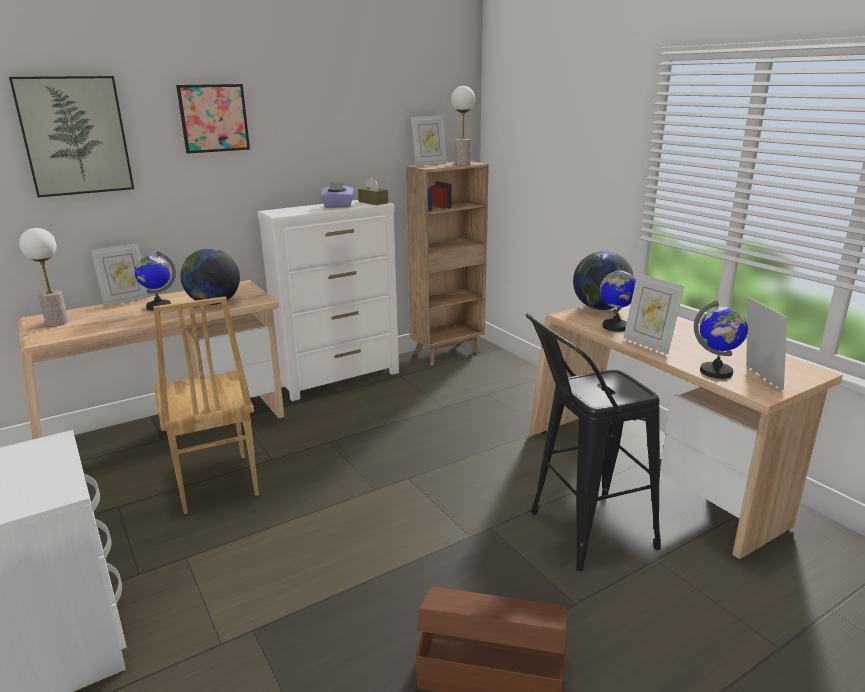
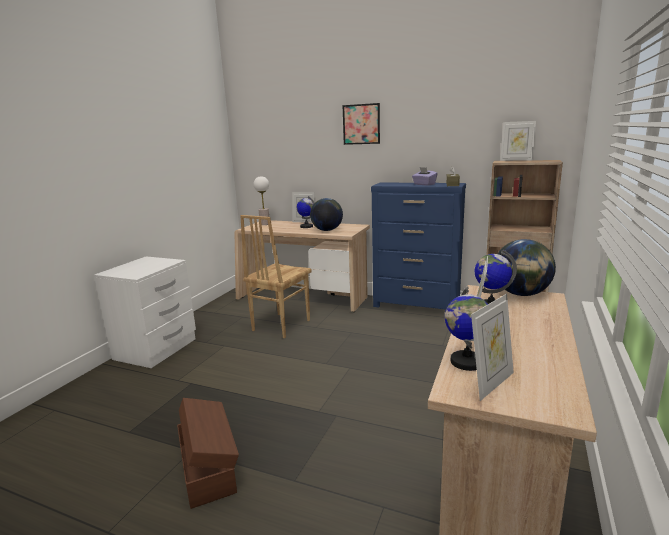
camera: 55 degrees right, 5 degrees down
(75, 136) = (294, 133): picture -> none
(340, 379) = (416, 306): white dresser -> blue dresser
(462, 164) = (539, 161): table lamp -> none
(580, 533) = (373, 455): black stool -> none

